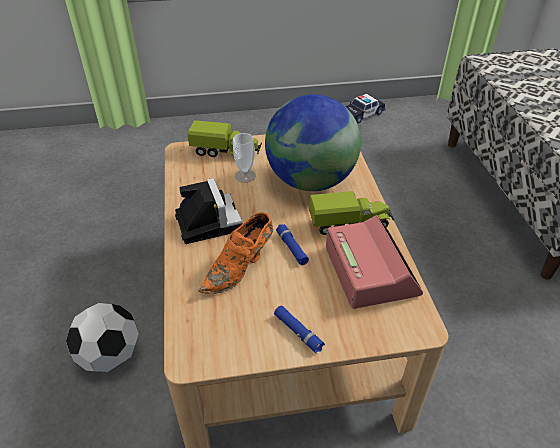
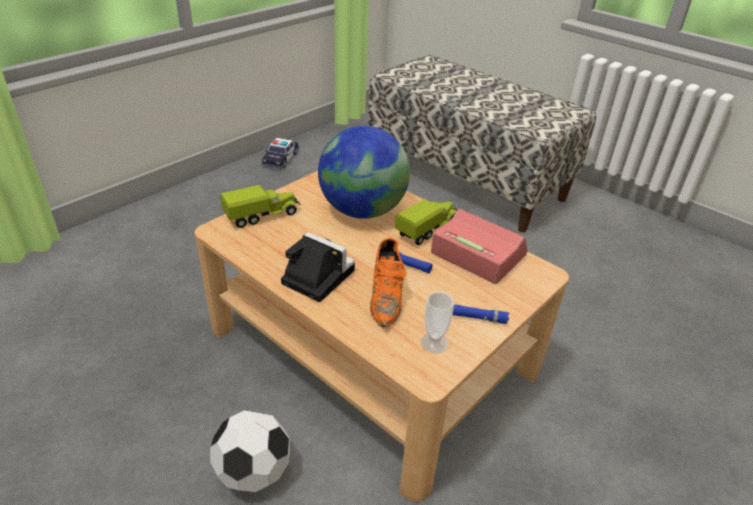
camera: 40 degrees left, 5 degrees down
(245, 176) = (304, 228): cup -> cup (434, 343)

